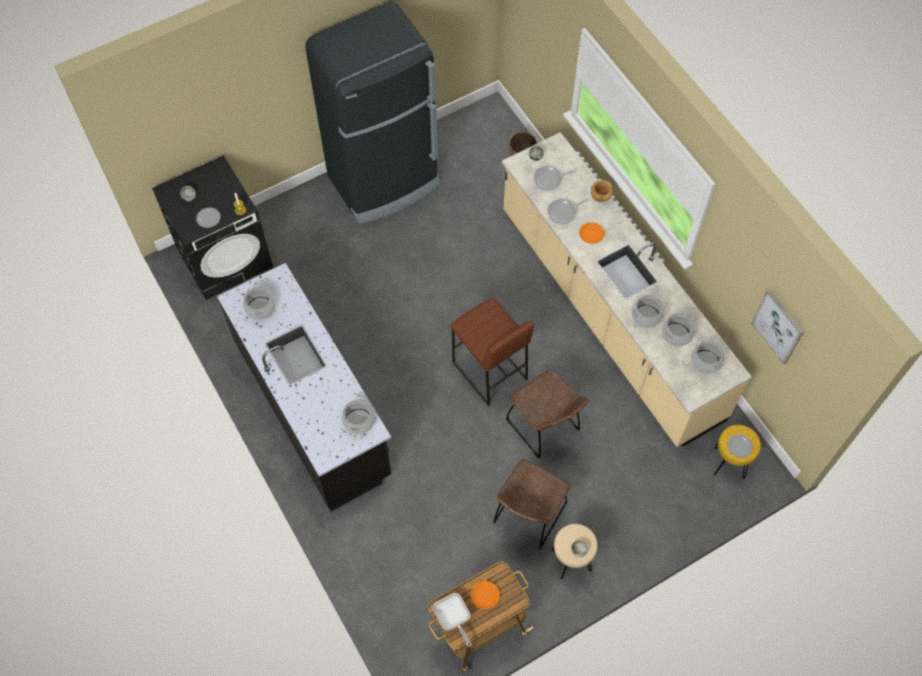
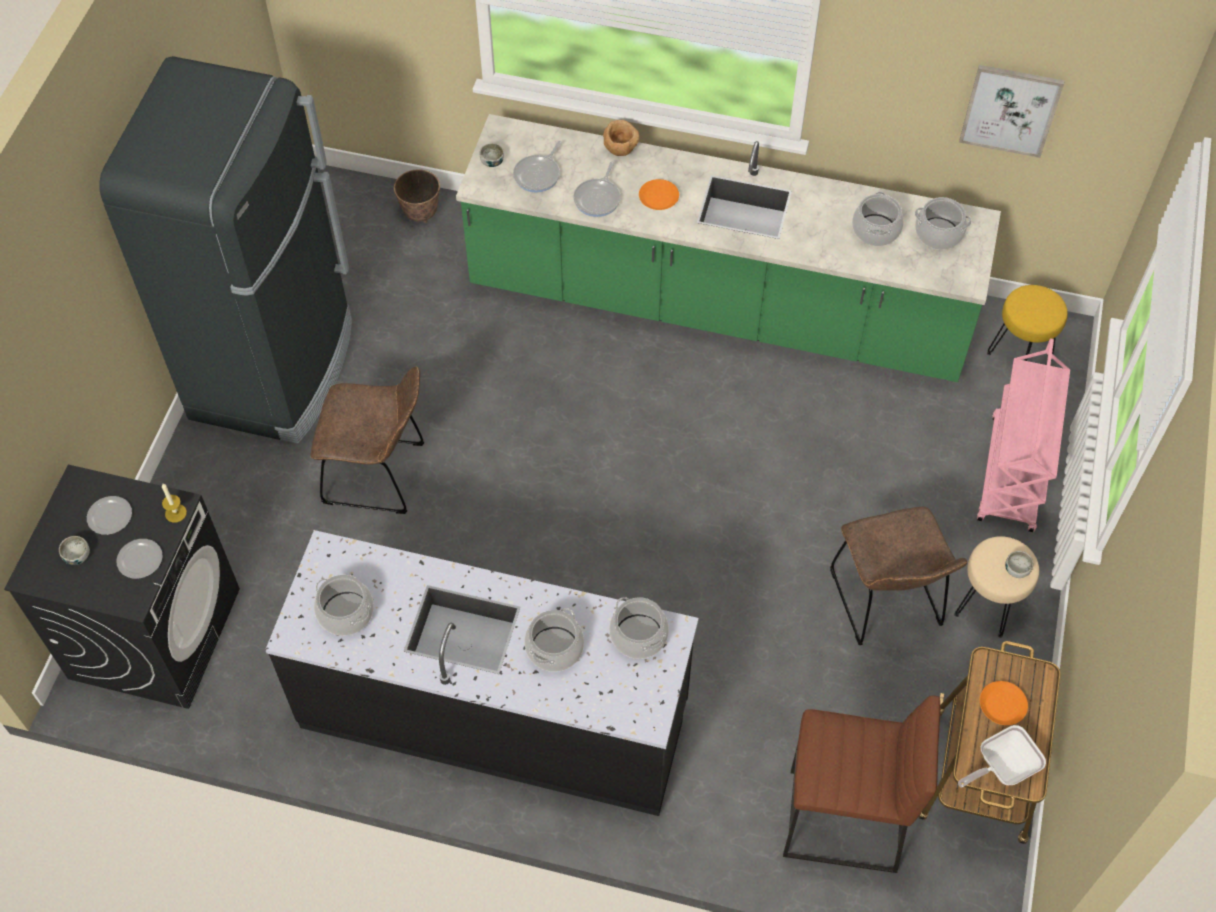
camera: 45 degrees left, 5 degrees down
(453, 619) = (1001, 767): frying pan -> frying pan turned 135 degrees clockwise
(489, 371) = (657, 481): brown stool -> brown stool (842, 822)
(545, 427) = (792, 489): brown chair -> brown chair (380, 474)
(608, 314) = (717, 307): beige counter -> green counter
(646, 316) = (822, 237): cooking pot -> cooking pot (555, 649)
(656, 514) = (1012, 474): none -> pink cart
(739, 446) = (1040, 312): plate -> plate (109, 517)

